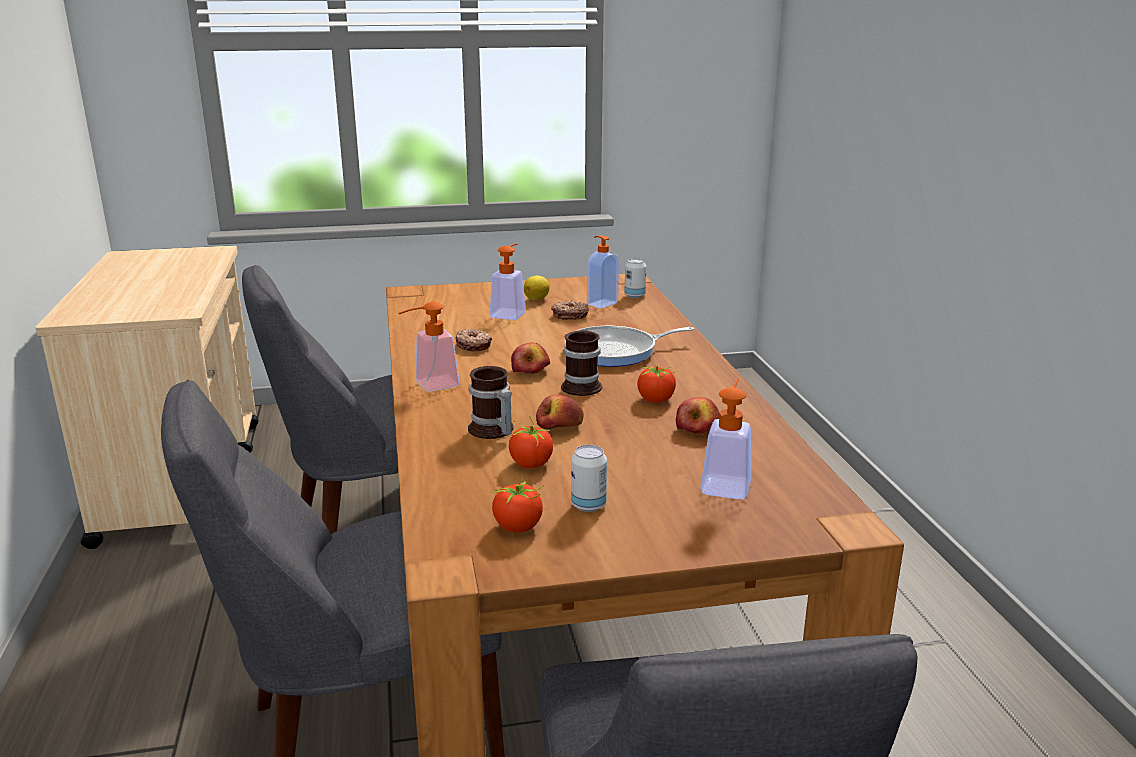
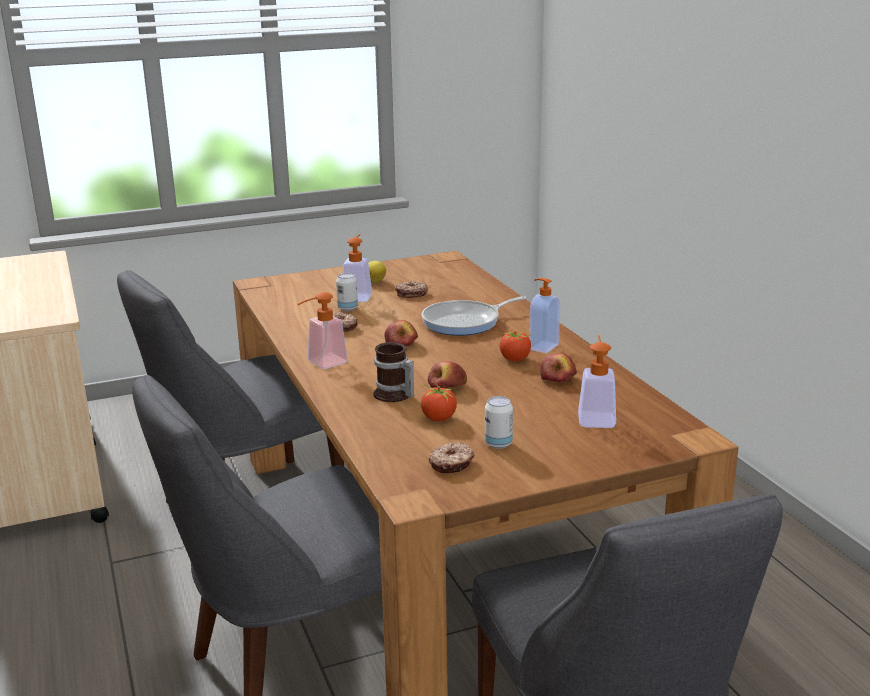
camera: 10 degrees left, 0 degrees up
(518, 526) = (452, 464): tomato -> donut
(585, 386) = (452, 353): mug -> none
(601, 303) = (433, 281): soap dispenser -> soap dispenser (542, 347)
(634, 296) = (459, 272): can -> can (347, 308)

